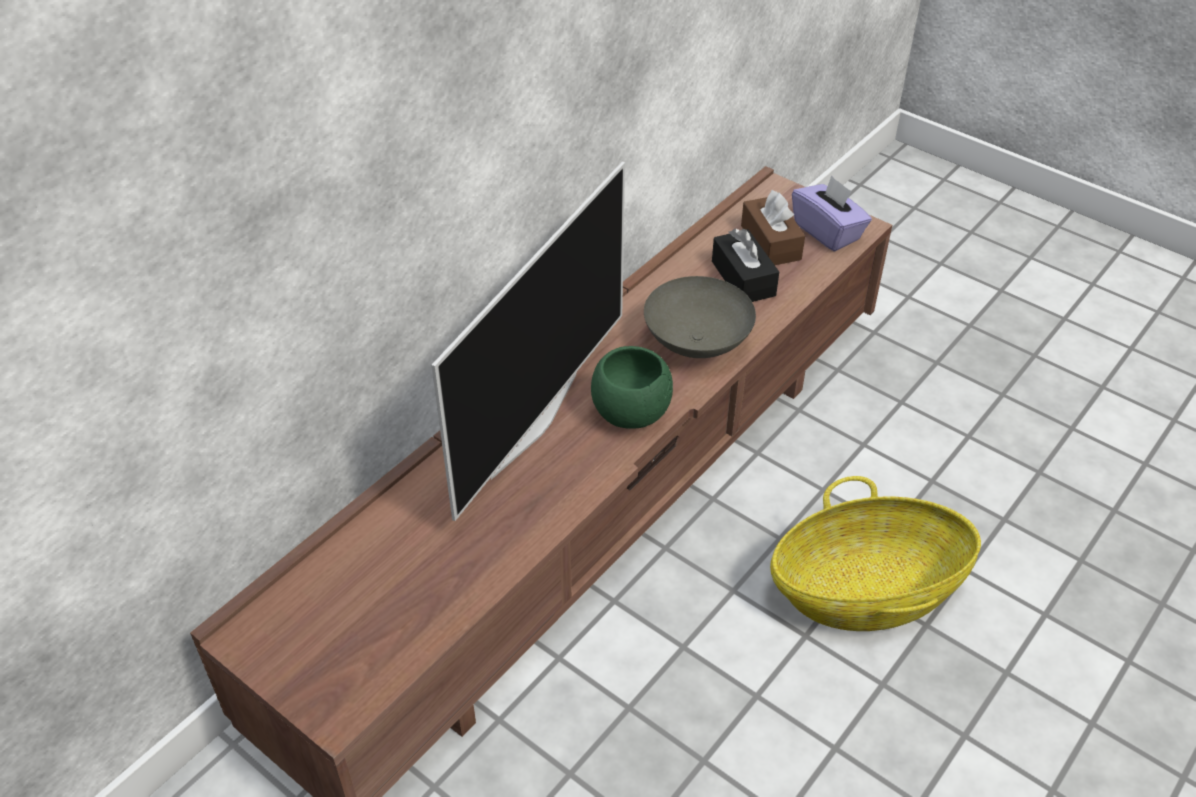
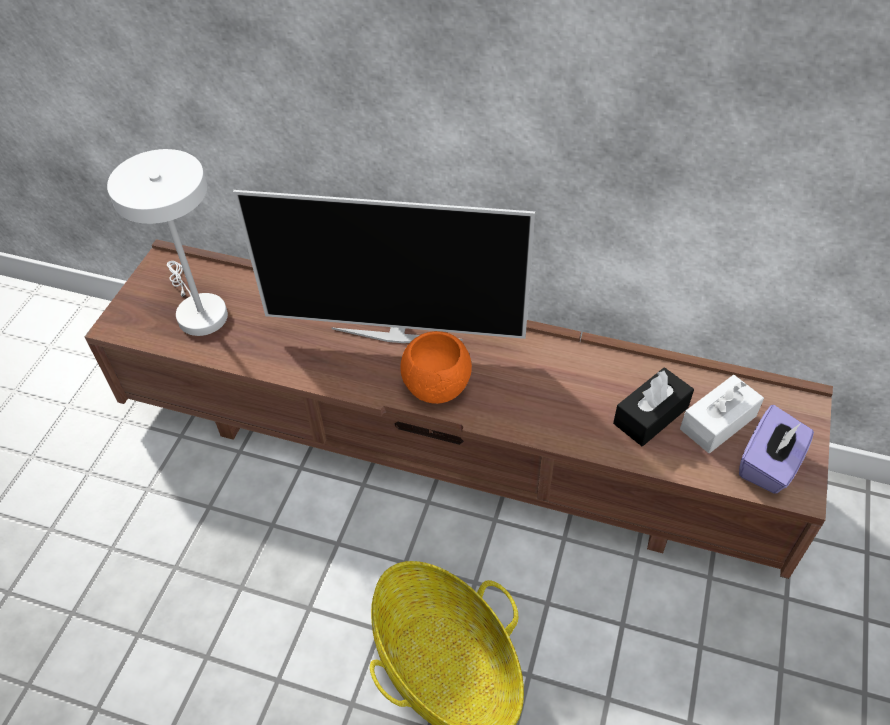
camera: 70 degrees right, 5 degrees up
(373, 609) = (198, 311): none -> white table lamp
(630, 412) = (437, 386): green bowl -> orange bowl
(695, 343) = (543, 405): grey bowl -> none
(770, 242) = (718, 422): brown tissue box -> white tissue box

